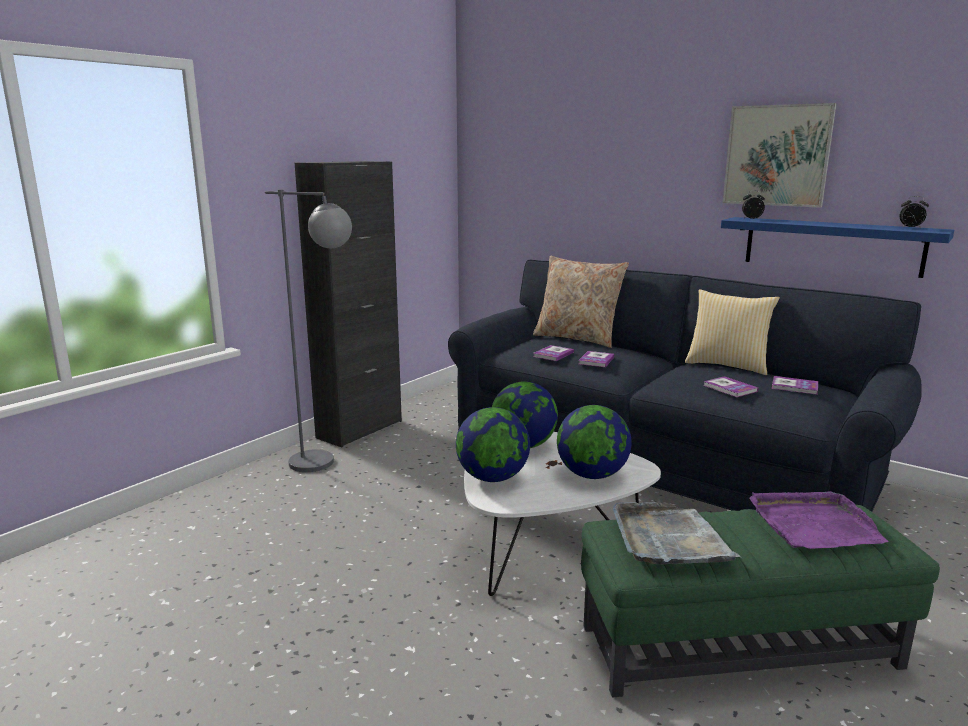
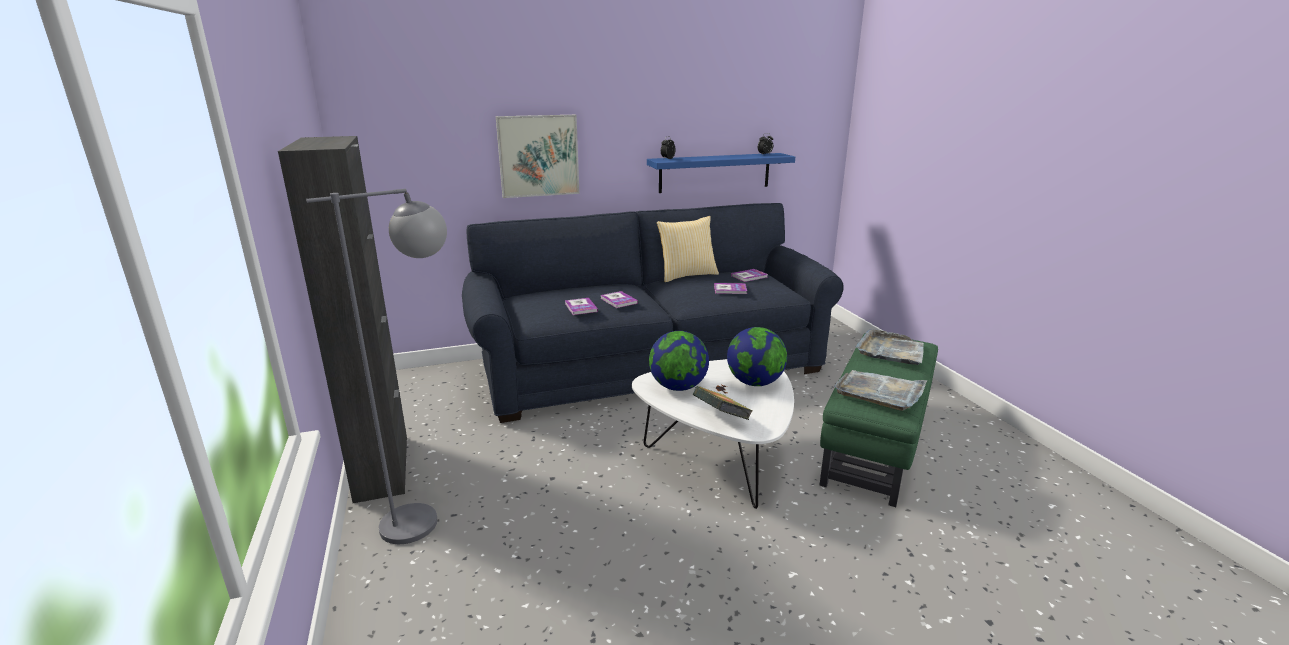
camera: 55 degrees left, 5 degrees up
(492, 478) = (721, 418): globe -> book
(577, 338) = (555, 288): beige pillow -> none
(777, 155) = (673, 107): picture -> picture (538, 156)
(813, 524) = (891, 350): purple tray -> grey tray

